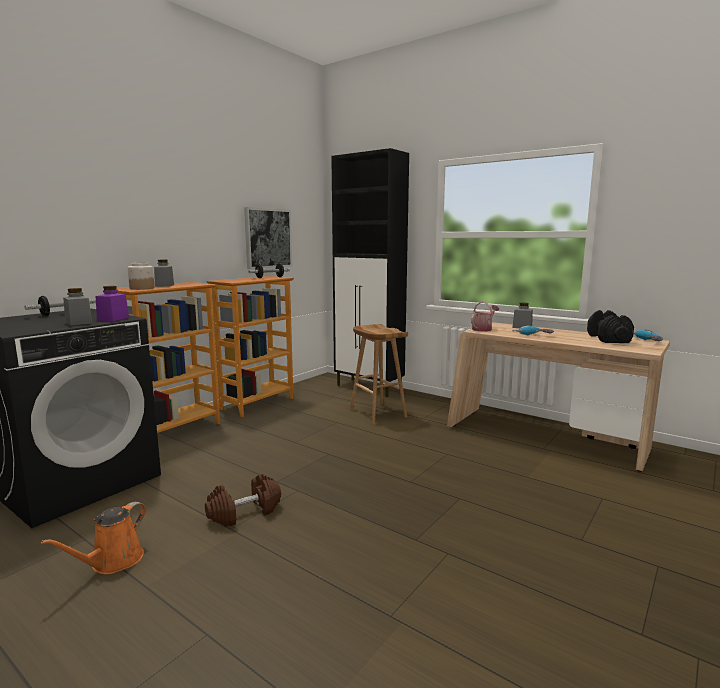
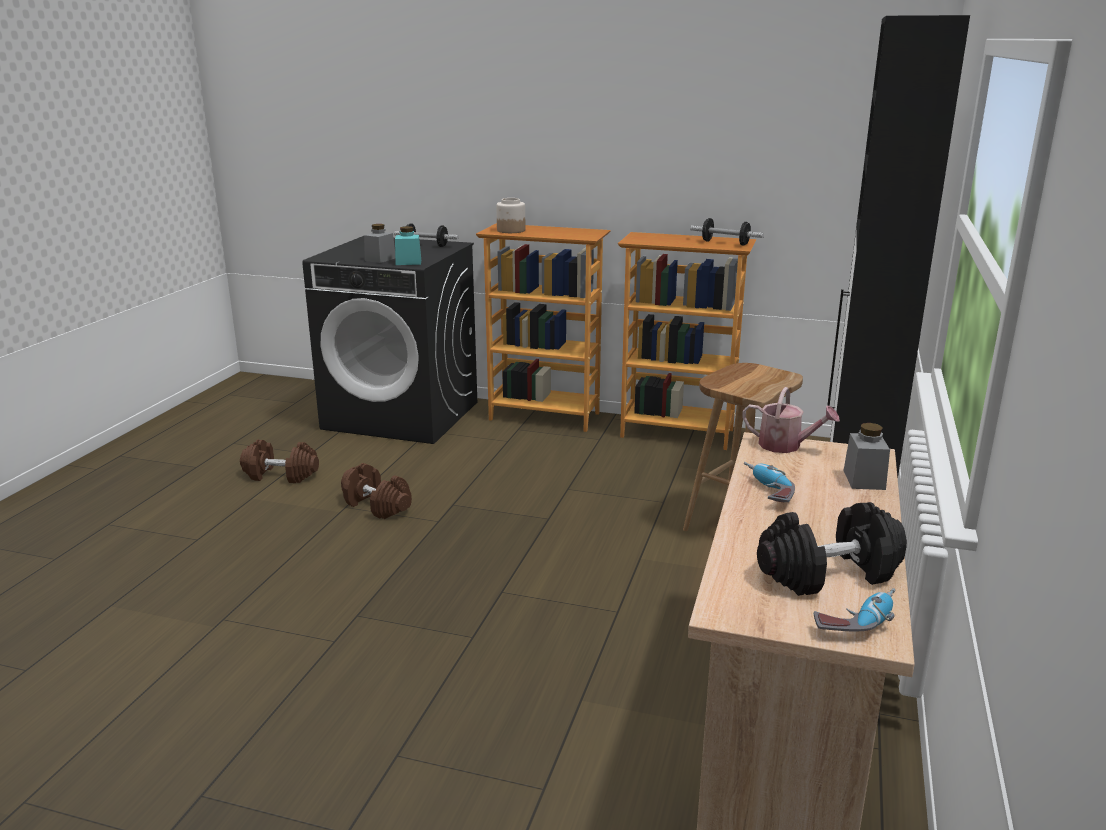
camera: 70 degrees right, 10 degrees up
(113, 319) = (408, 262): purple jar -> turquoise jar
(113, 562) = (280, 475): orange watering can -> brown dumbbell
(164, 285) = (550, 230): grey jar -> none
(268, 238) = (769, 173): picture -> none

